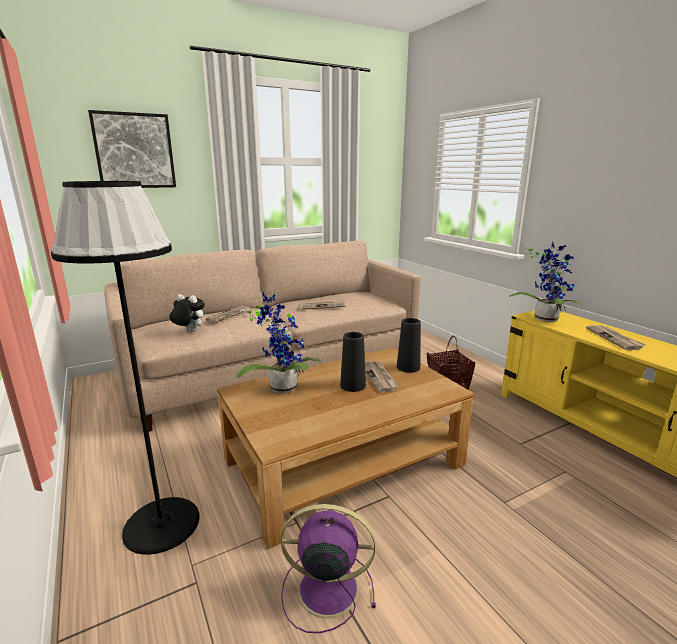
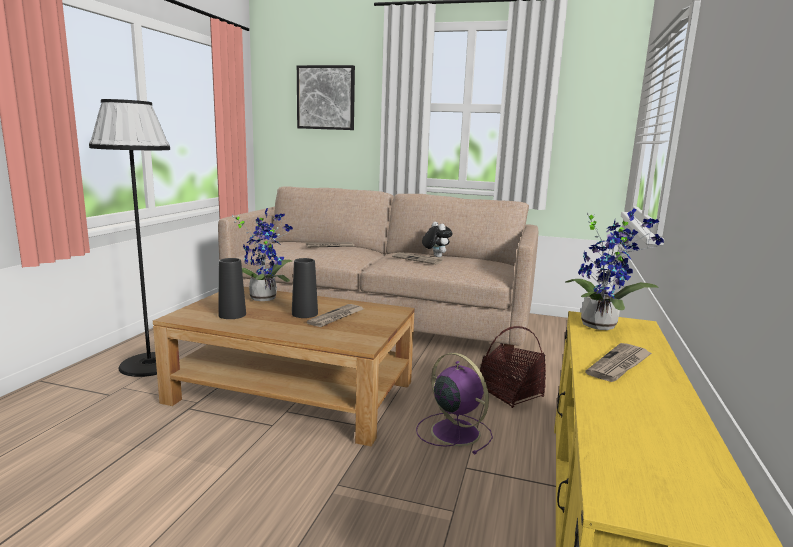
camera: 45 degrees right, 5 degrees down
(189, 331) = (285, 249): plush toy -> plush toy (435, 257)
(325, 588) = (139, 437): purple fan -> purple fan (453, 431)
(408, 367) = (379, 321): black vase -> black vase (232, 315)

